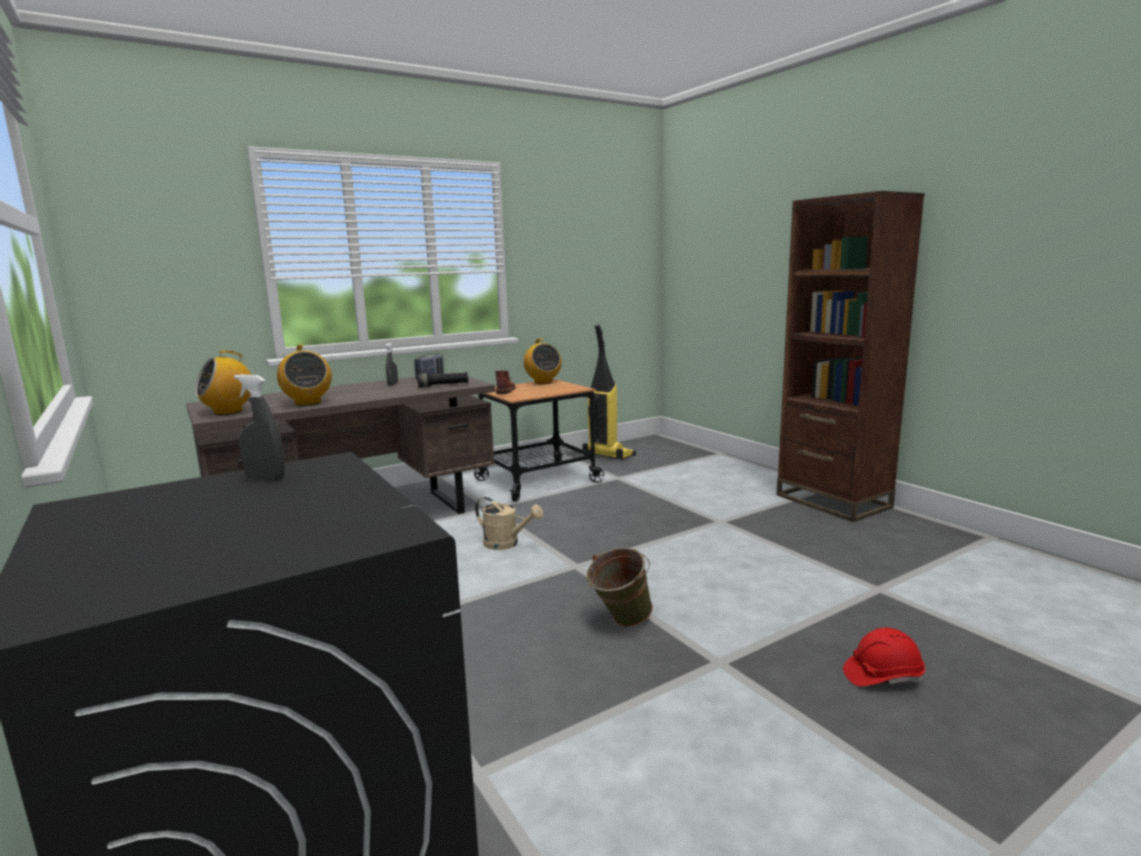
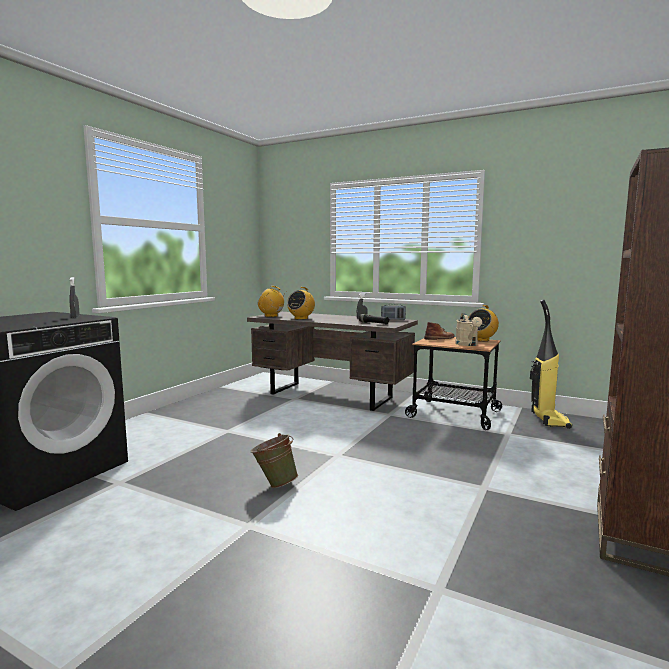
camera: 60 degrees right, 5 degrees down
(507, 544) = (345, 431): beige watering can -> beige watering can (468, 344)
(882, 676) = (269, 602): red hard hat -> none

